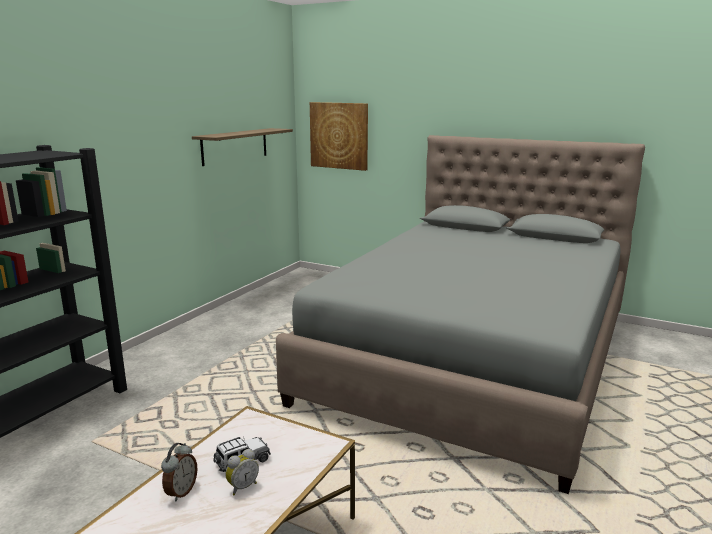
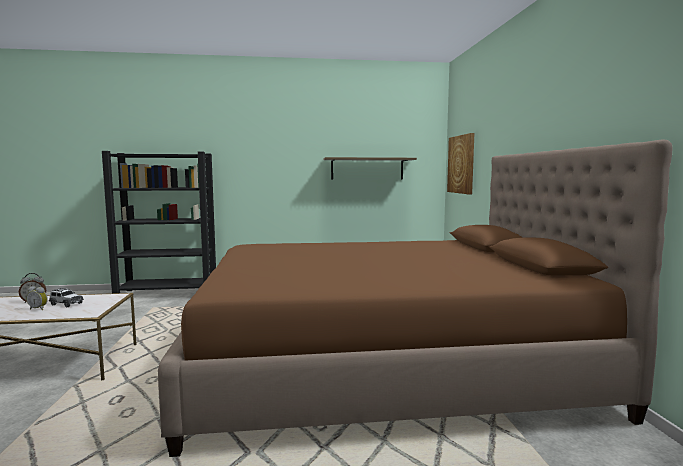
camera: 55 degrees right, 10 degrees down
(474, 358) = (386, 366): grey bed -> brown bed

